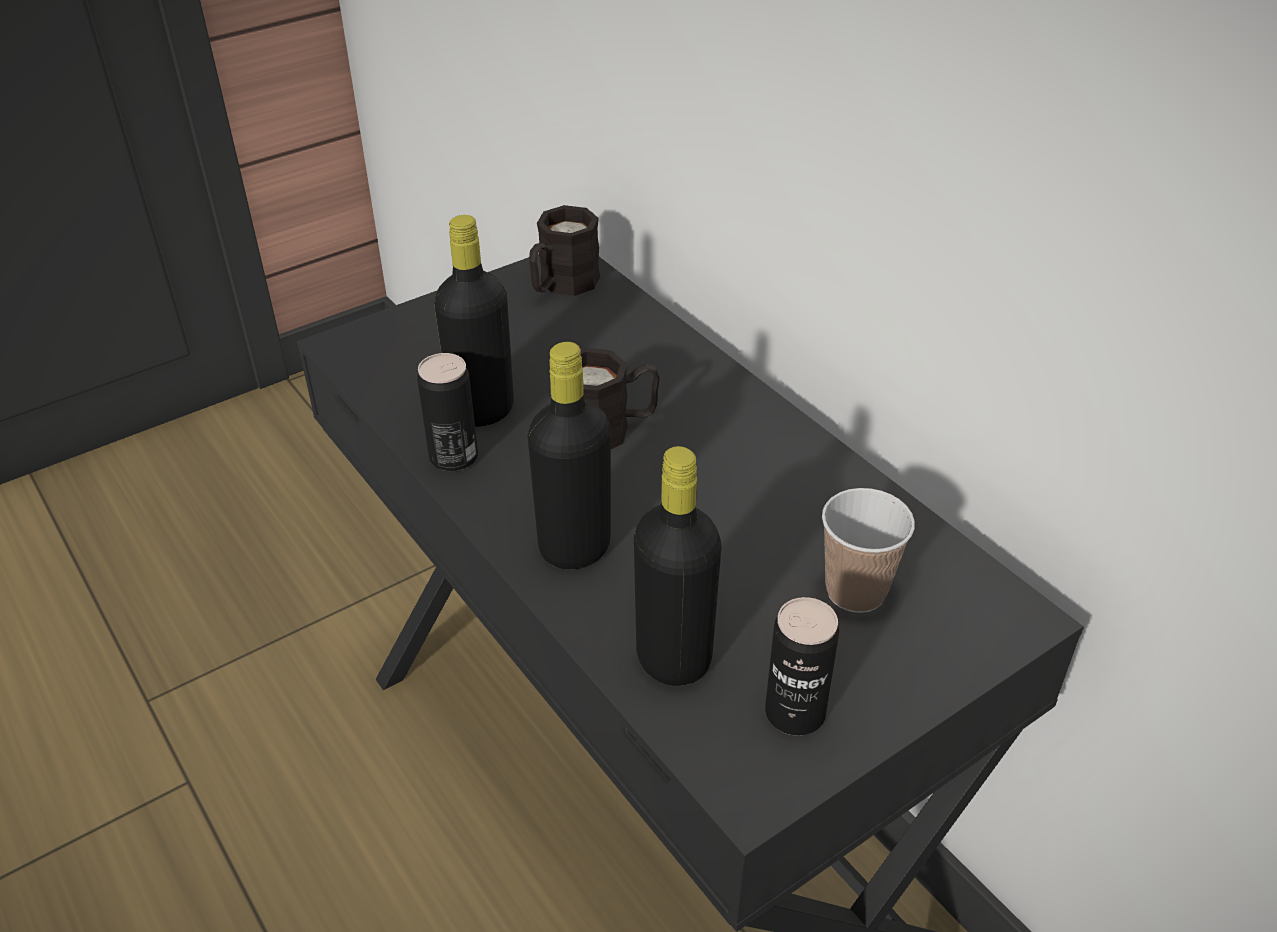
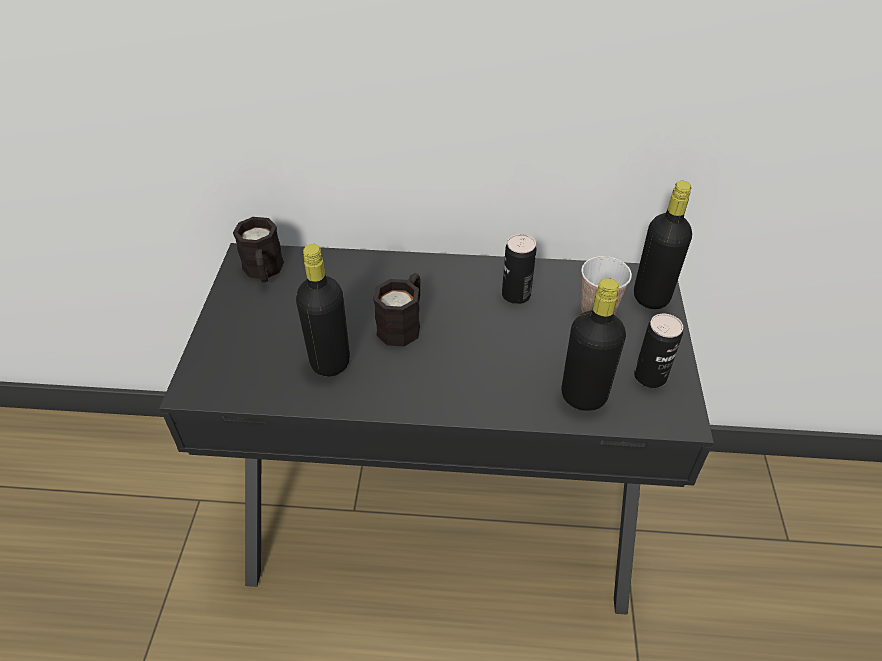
camera: 50 degrees left, 5 degrees up
(453, 457) = (355, 395): can -> can (516, 295)
(574, 548) = (476, 387): black bottle -> black bottle (651, 297)

